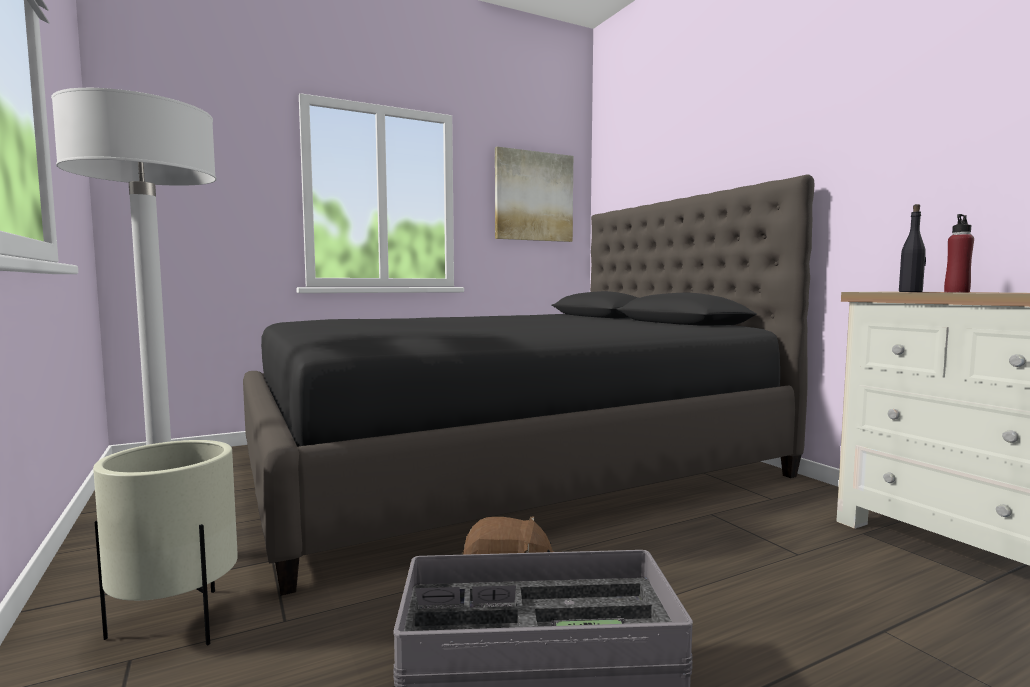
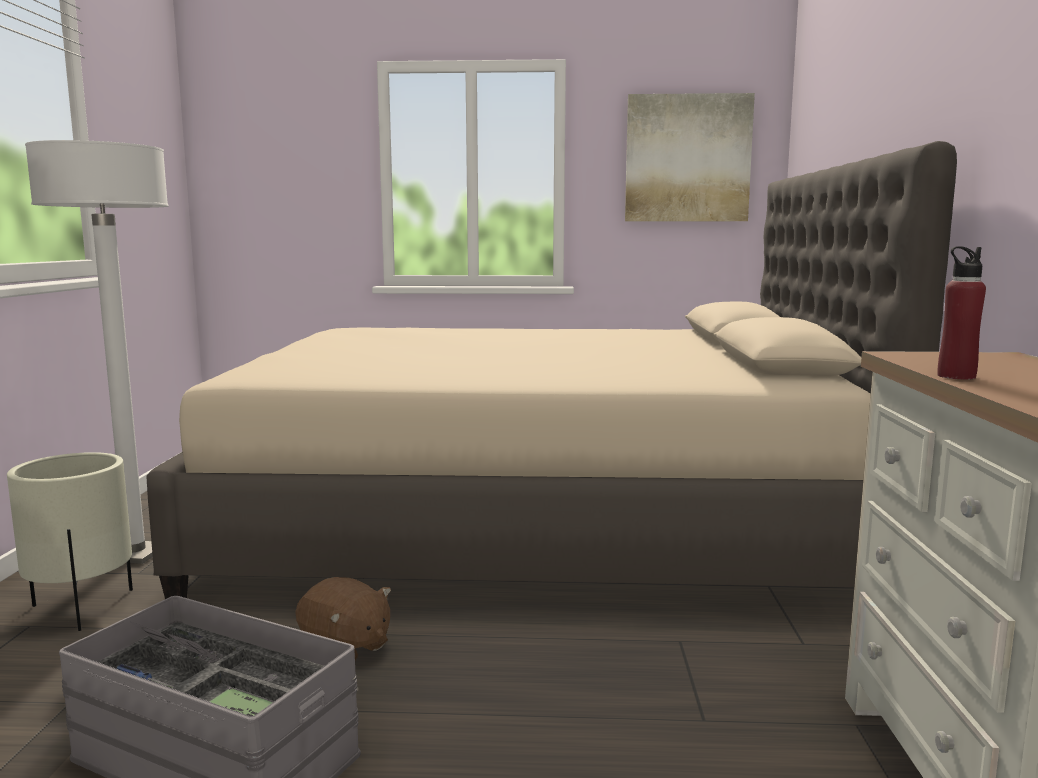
camera: 30 degrees right, 5 degrees up
(508, 464) = (537, 524): black bed -> beige bed
(911, 291) = (926, 365): black bottle -> none

